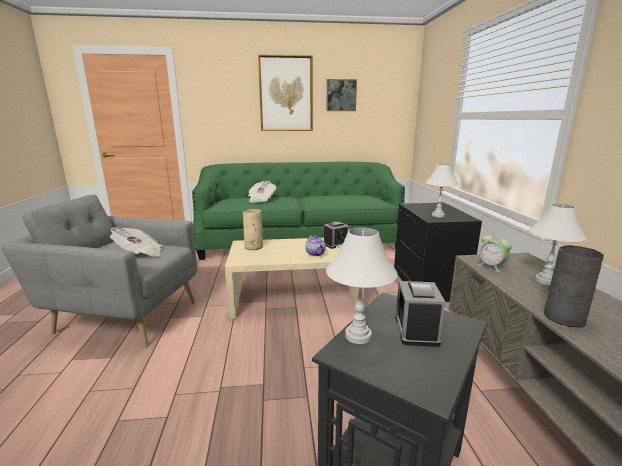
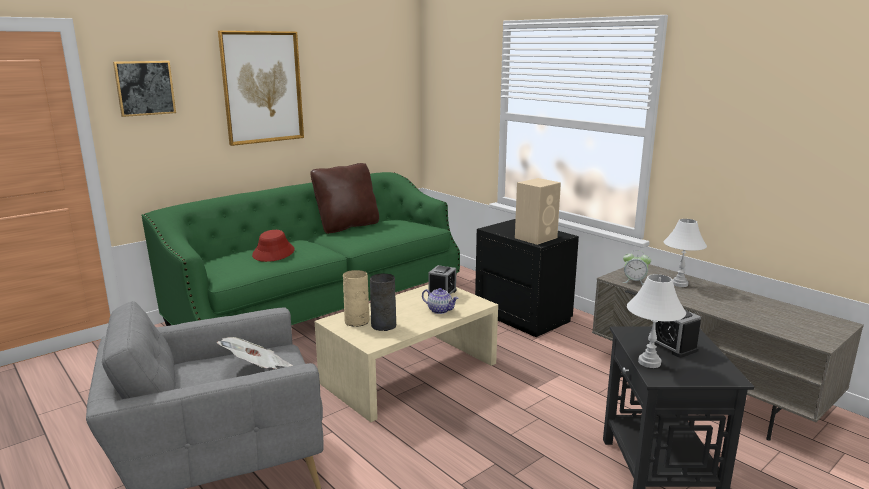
camera: 35 degrees left, 0 degrees up
(261, 200) = (274, 253): newspaper -> red hat
(330, 194) = (347, 226): none -> brown pillow
(341, 95) = (335, 85): picture -> picture (145, 88)
(438, 215) = (536, 237): white table lamp -> beige speaker
(563, 317) = (720, 309): grey vase -> grey vase (383, 325)

